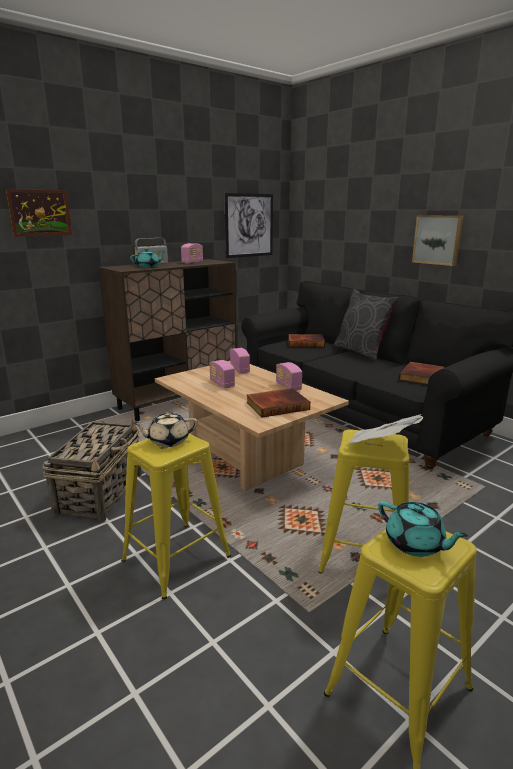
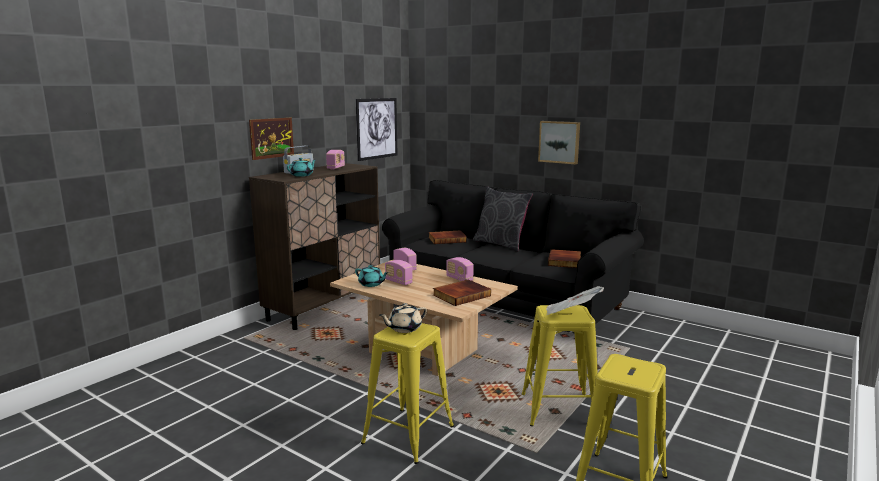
camera: 15 degrees left, 5 degrees down
(40, 213) = (197, 127): picture -> picture (271, 138)
(101, 493) = (303, 395): basket -> none
(415, 544) = (628, 369): turquoise teapot -> turquoise teapot (371, 284)

